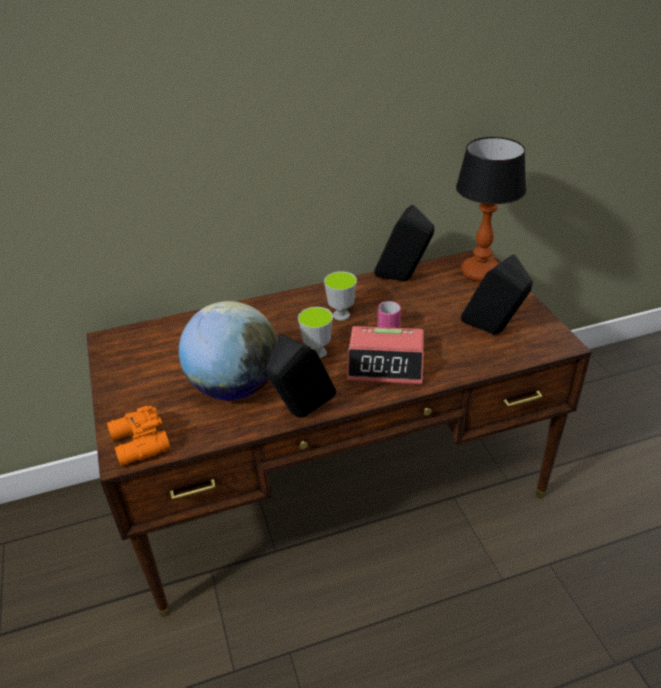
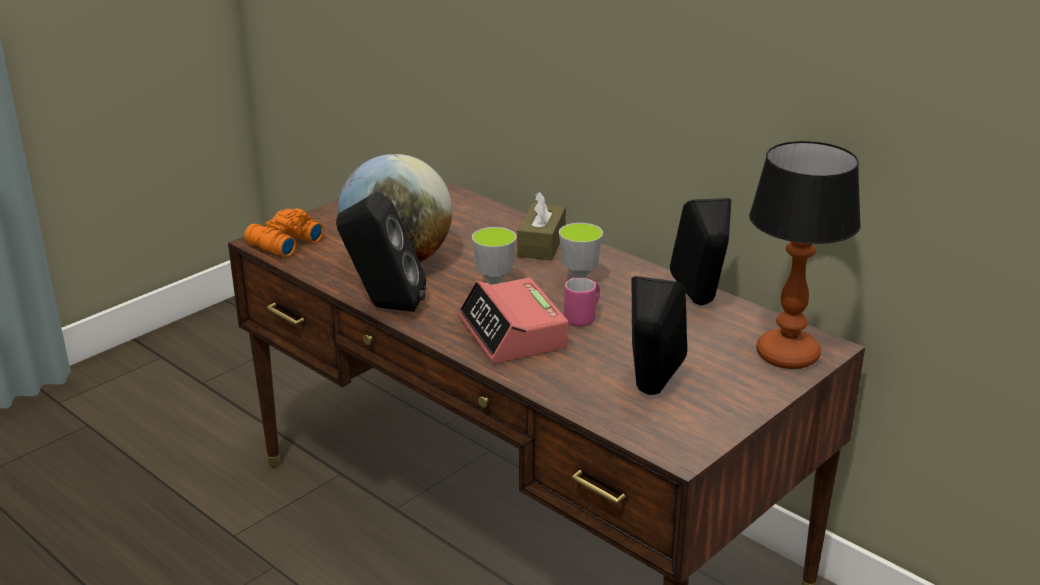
camera: 60 degrees right, 10 degrees down
(272, 313) = (541, 244): none -> brown tissue box

